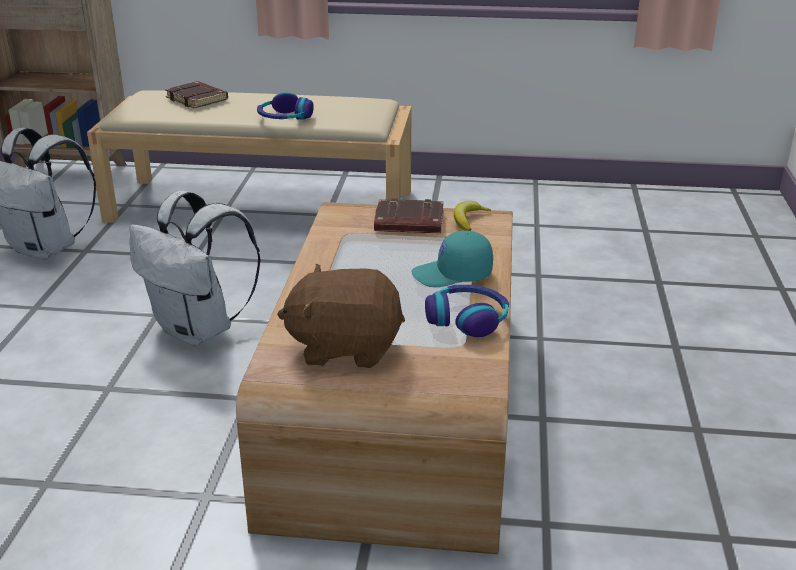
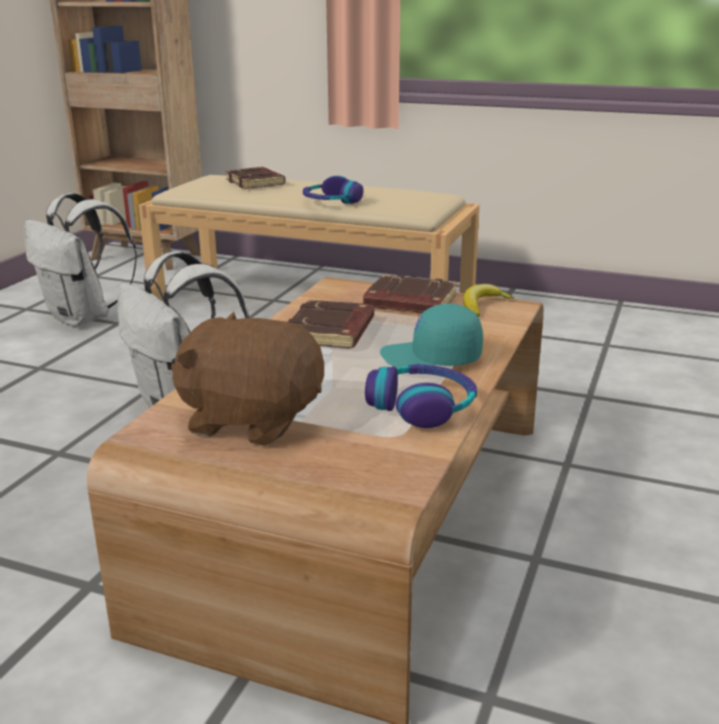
camera: 15 degrees right, 5 degrees down
(361, 260) = (331, 332): none -> brown book

